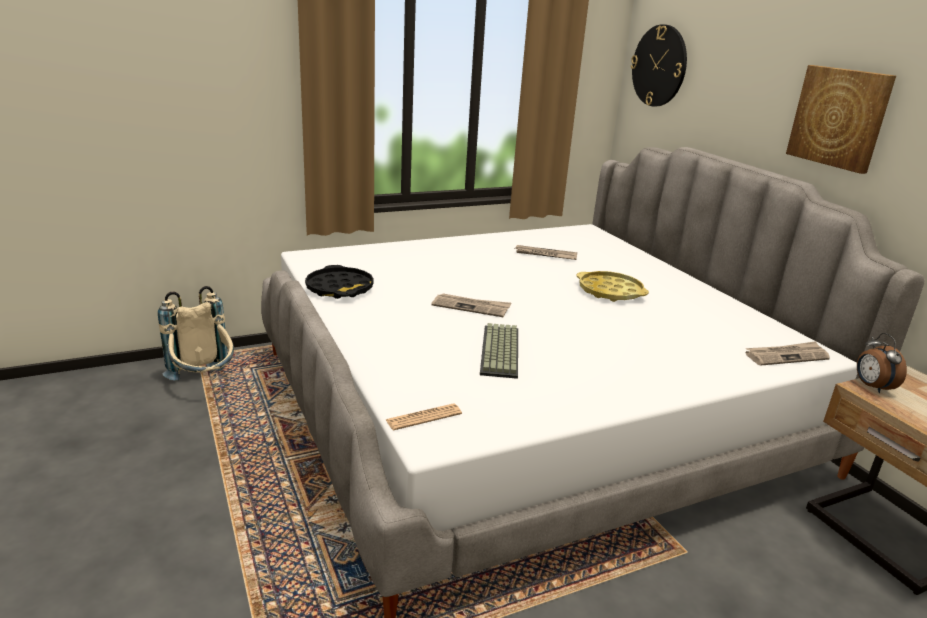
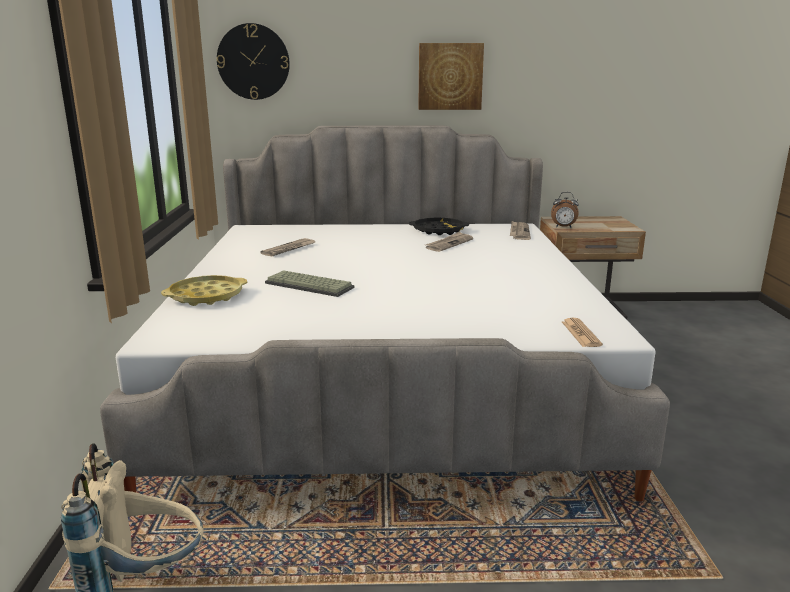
camera: 65 degrees left, 5 degrees down
(340, 288) = (284, 333): black tray -> black tray (438, 230)
(471, 307) = (382, 289): newspaper -> newspaper (449, 244)
(501, 352) = (478, 294): keyboard -> keyboard (311, 285)
(610, 292) = (389, 247): yellow tray -> yellow tray (206, 296)

